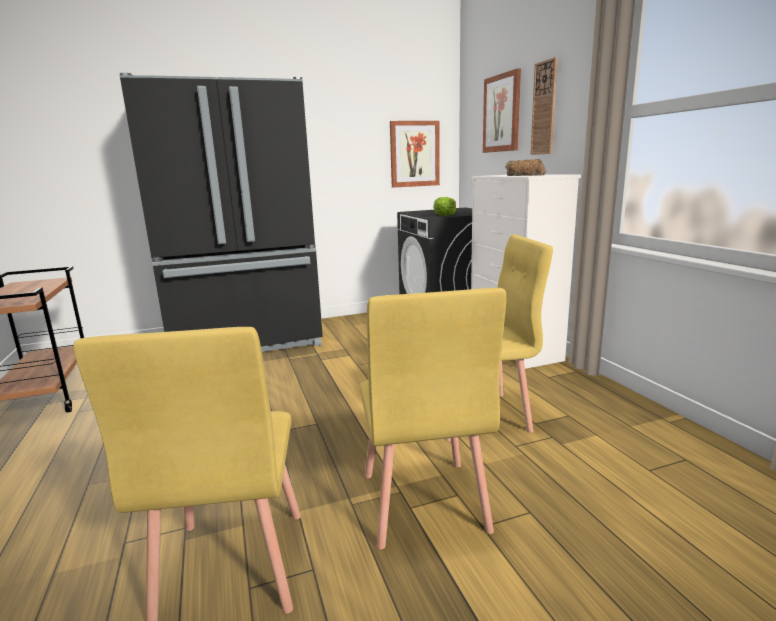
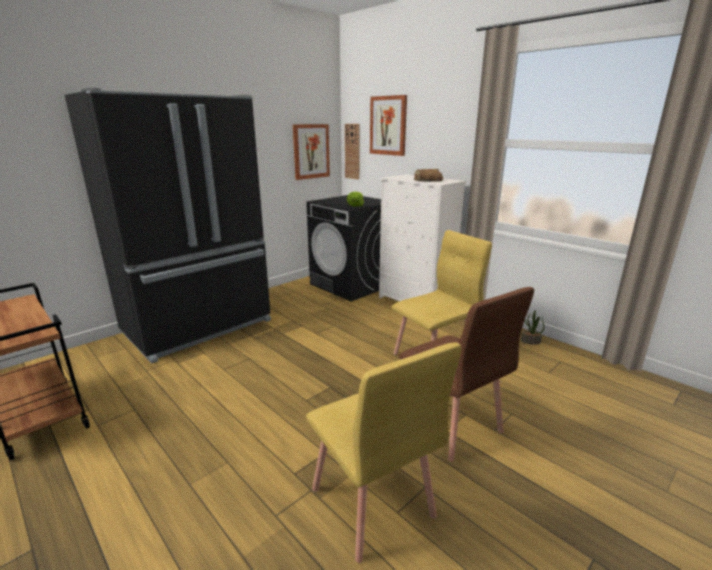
camera: 25 degrees left, 5 degrees up
(422, 502) = (450, 425): yellow chair -> brown chair
(544, 108) = (430, 128): wall clock -> wall clock (352, 151)
(653, 422) = (530, 341): none -> potted plant

